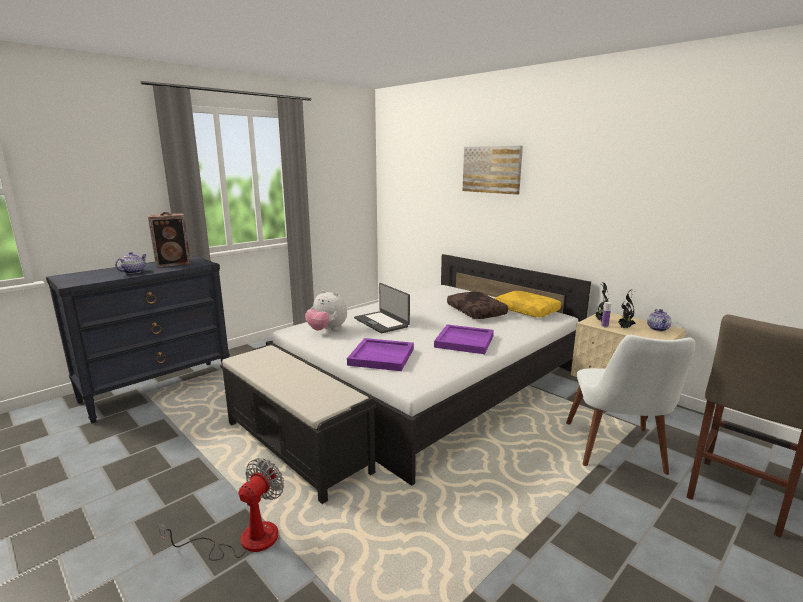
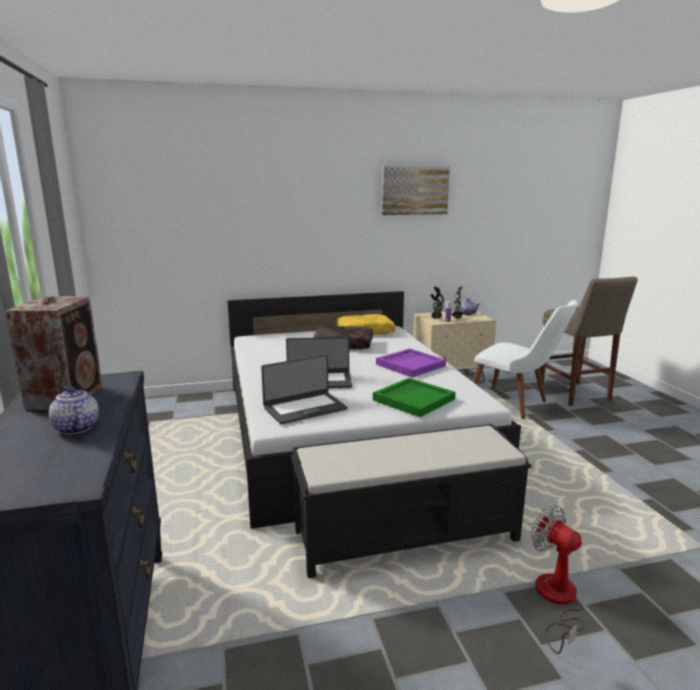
camera: 60 degrees left, 0 degrees up
(327, 330) = (304, 408): plush toy -> laptop
(382, 357) = (413, 399): purple tray -> green tray
(492, 169) = (287, 195): picture -> picture (414, 190)

